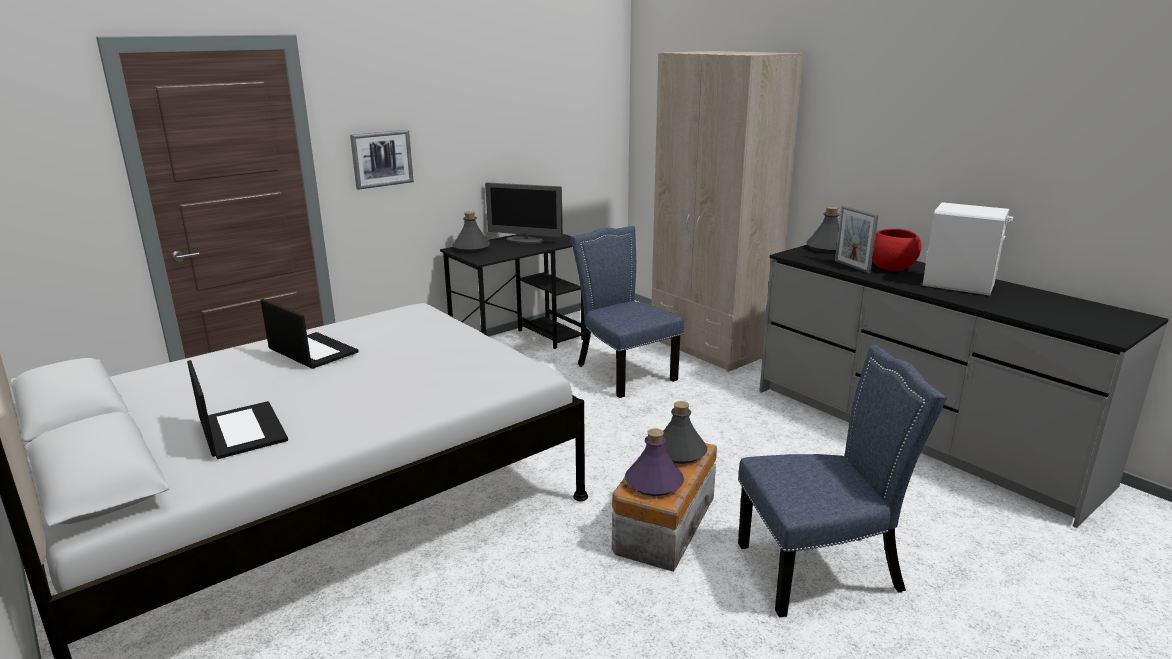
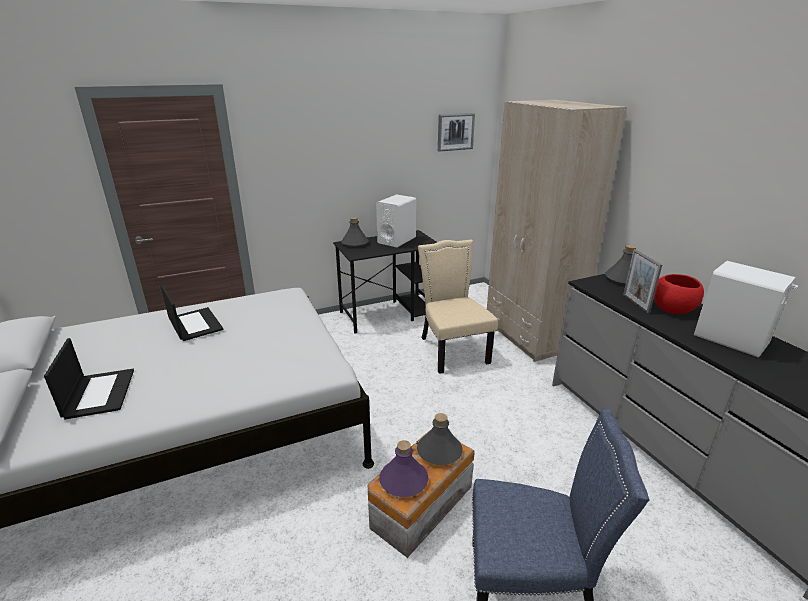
camera: 15 degrees right, 5 degrees up
(382, 159) = (289, 176): picture -> picture (455, 132)
(525, 240) = (396, 240): monitor -> white speaker
(625, 374) = (453, 352): blue chair -> beige chair

